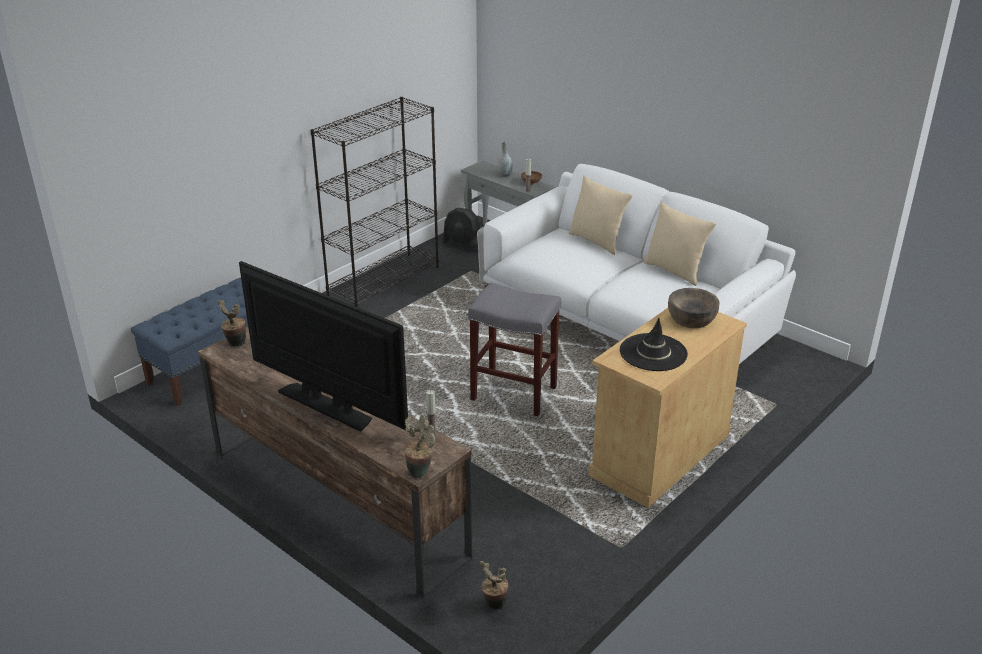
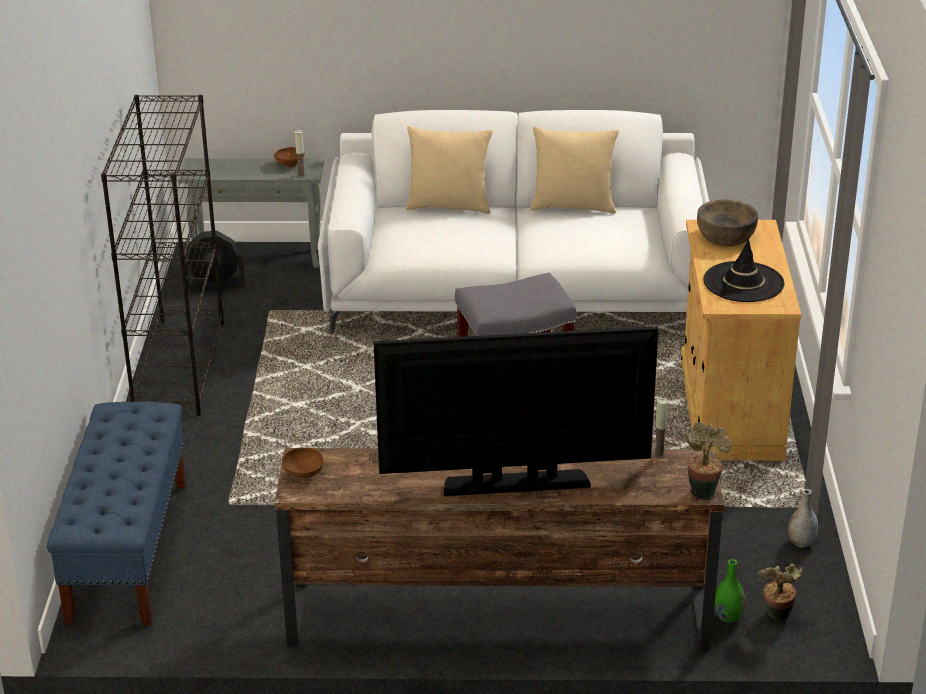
camera: 40 degrees left, 0 degrees up
(235, 343) = (304, 474): potted plant -> brown bowl
(463, 585) = (728, 616): none -> green vase
(504, 175) = (243, 167): grey vase -> grey vase (801, 543)

